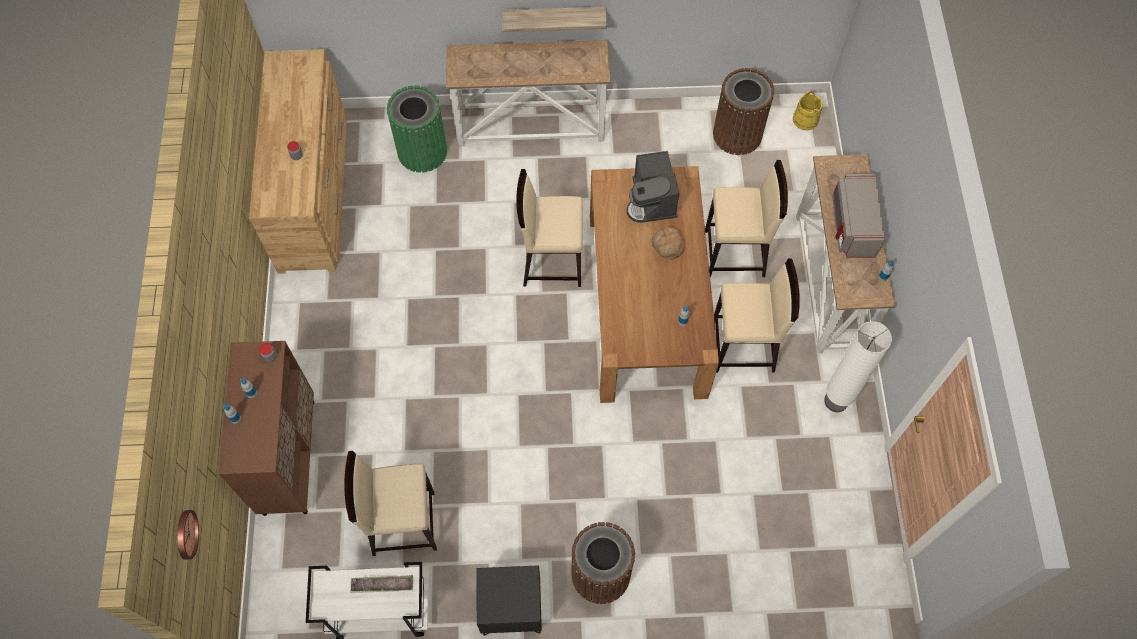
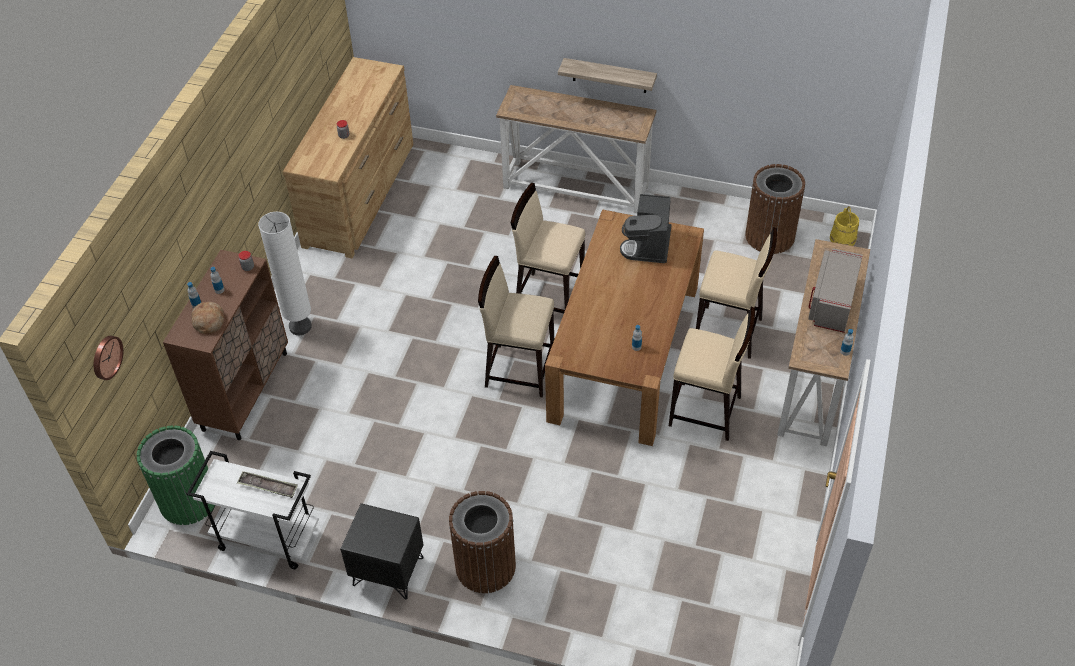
camera: 20 degrees right, 15 degrees down
(402, 523) = (320, 471): beige stool -> beige stool (519, 370)
(422, 151) = (469, 185): green trash can -> green trash can (188, 500)
(667, 246) = (648, 284): bread -> bread (208, 321)
(836, 401) = (781, 482): white floor lamp -> white floor lamp (300, 327)

